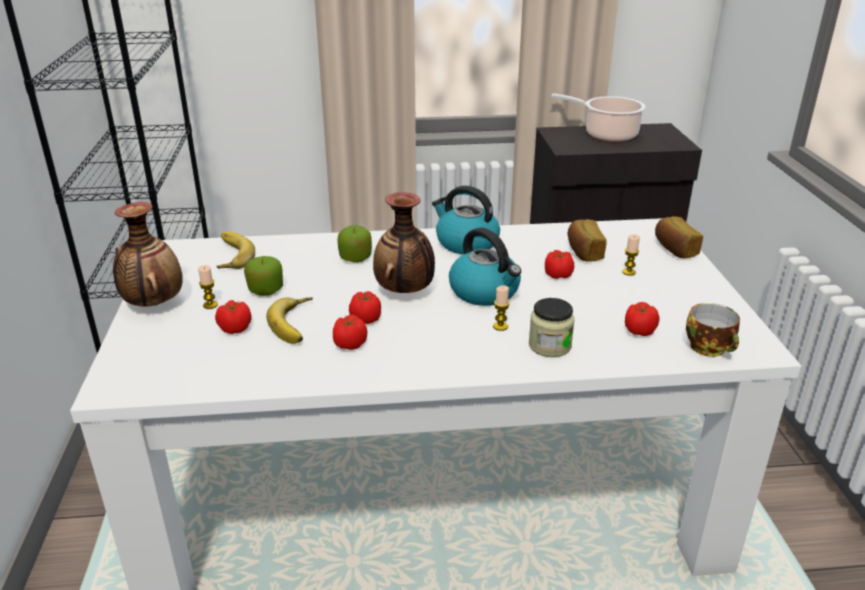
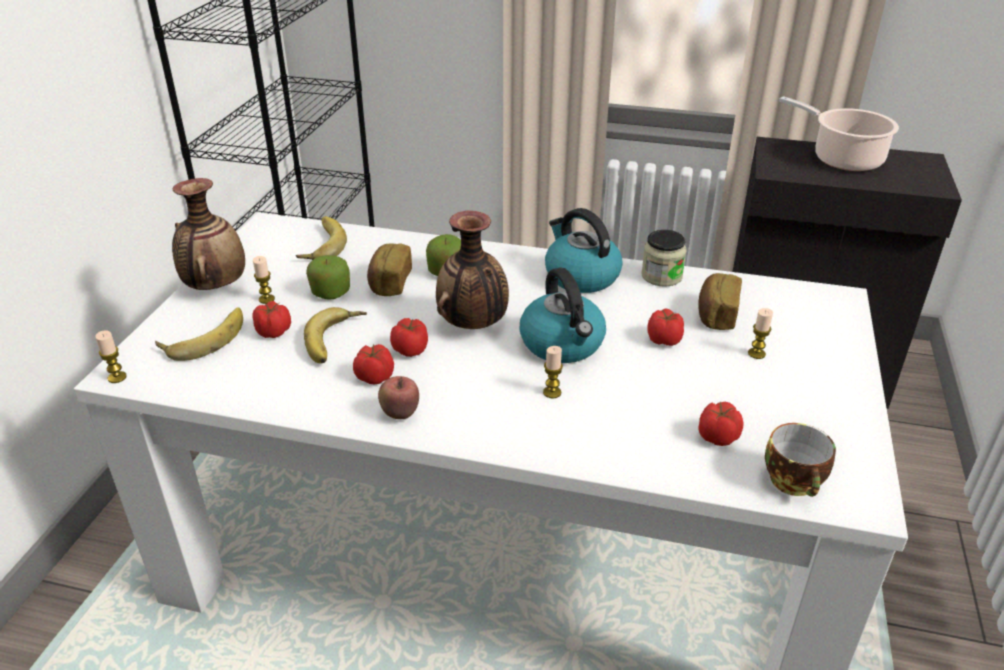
camera: 20 degrees right, 5 degrees up
(109, 392) = (117, 377): none -> candle
(172, 345) = (204, 338): none -> banana
(391, 366) = (400, 414): none -> apple
(549, 346) = (593, 431): jar -> jar (661, 276)
(674, 249) = (838, 333): bread -> bread (389, 283)

